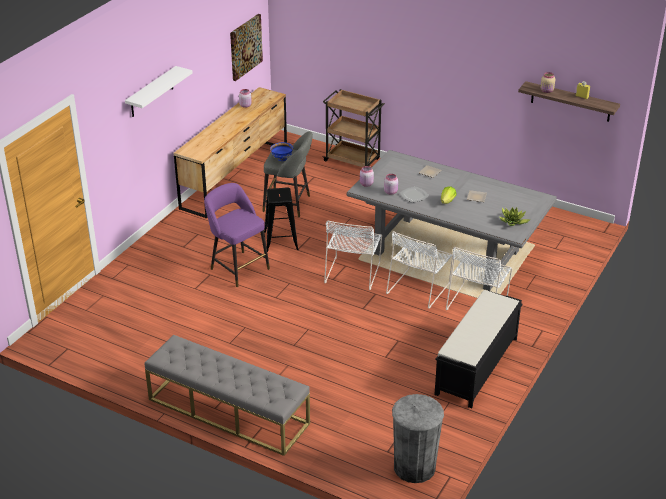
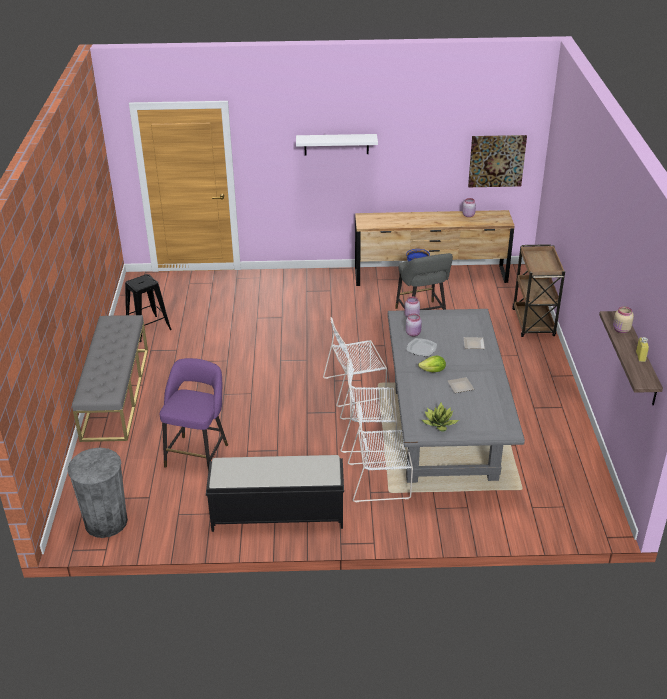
camera: 60 degrees right, 0 degrees up
(237, 267) = (303, 326): purple stool -> purple stool (198, 453)
(281, 240) = (363, 332): black stool -> black stool (148, 329)

